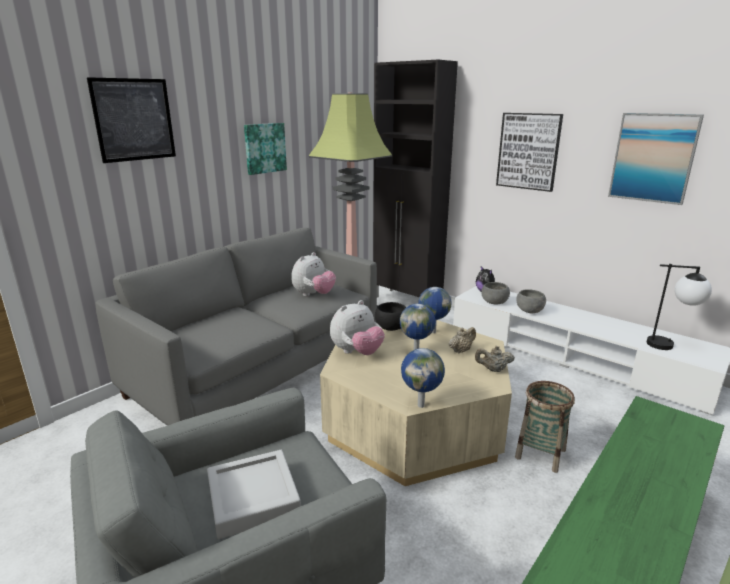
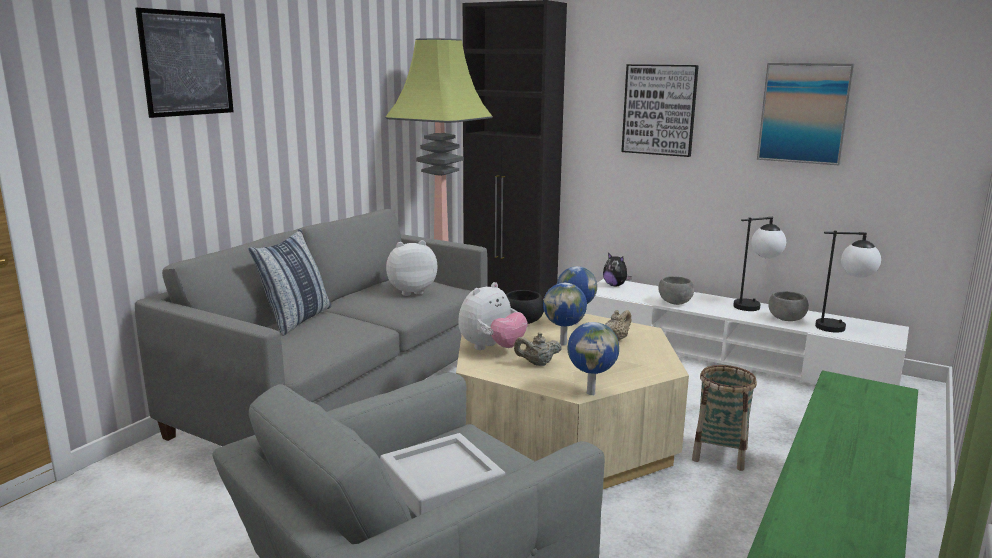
camera: 10 degrees left, 5 degrees down
(218, 317) = (296, 320): none -> pillow
(264, 148) = (334, 106): picture -> none
(313, 295) = (410, 291): plush toy -> plush toy turned 135 degrees counterclockwise
(493, 369) = (660, 355): beige teapot -> beige teapot (537, 364)
(494, 303) = (630, 296): grey bowl -> grey bowl (786, 319)
(597, 318) = (755, 305): none -> table lamp

